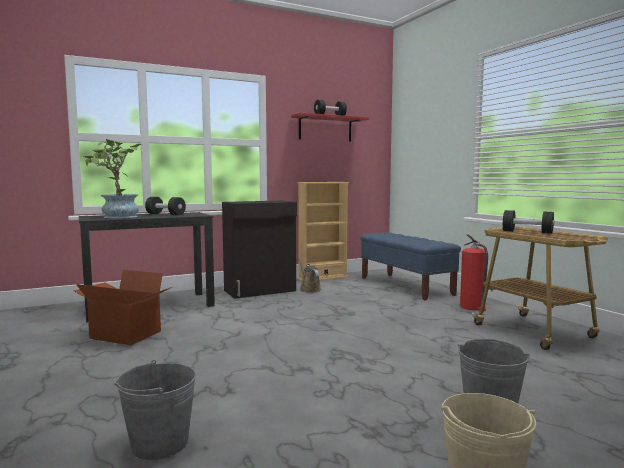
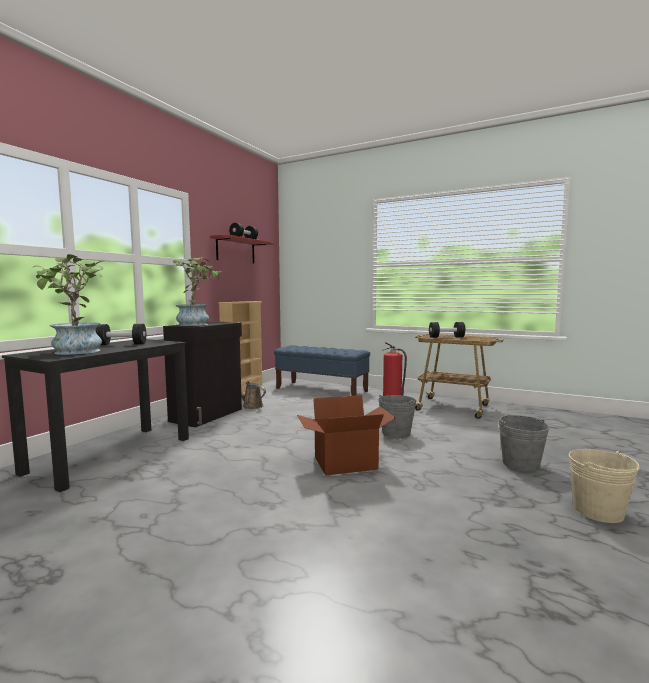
camera: 35 degrees left, 0 degrees up
(124, 335) = (146, 492): cardboard box -> cardboard box (345, 463)
(159, 443) = (391, 573): grey bucket -> grey bucket (396, 433)
(252, 201) = (197, 324): none -> potted plant

